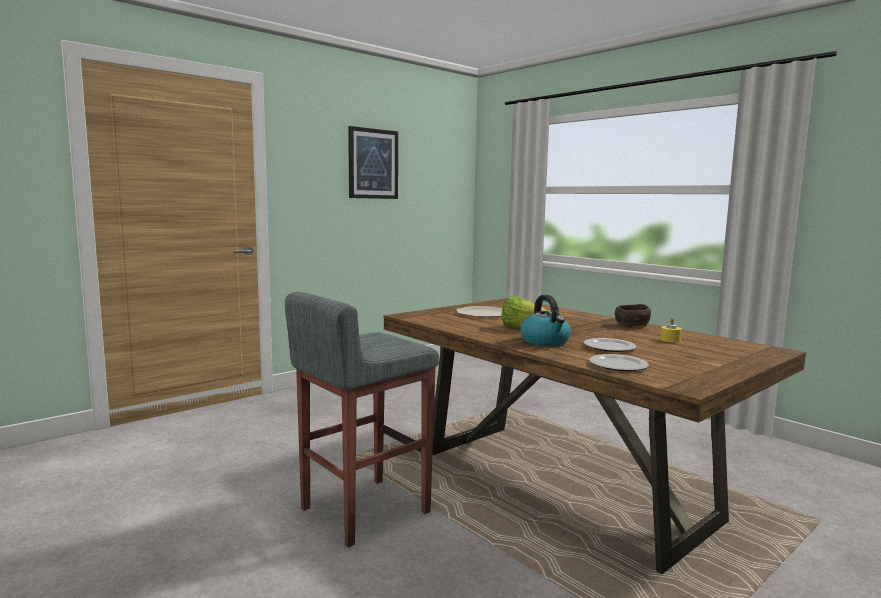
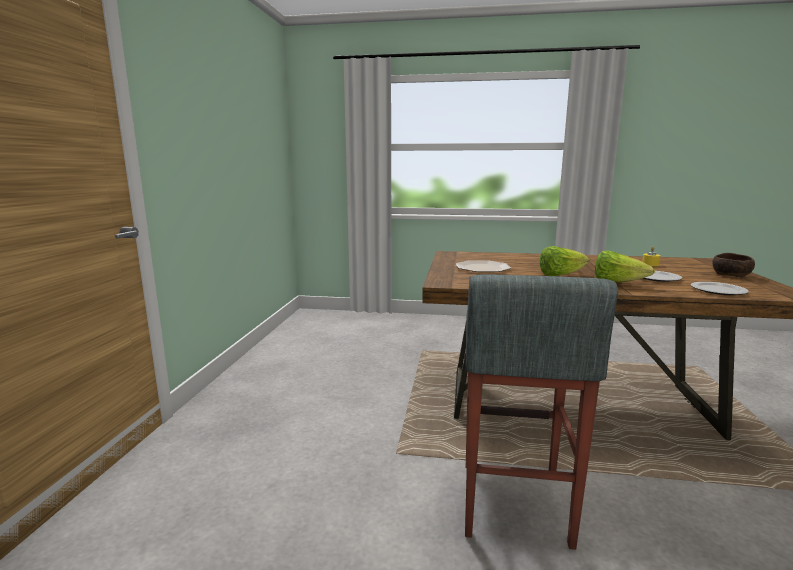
camera: 40 degrees left, 5 degrees up
(373, 164) = (225, 113): picture -> none
(545, 342) = (616, 283): kettle -> lettuce
(631, 325) = (592, 258): brown bowl -> brown bowl (731, 275)

